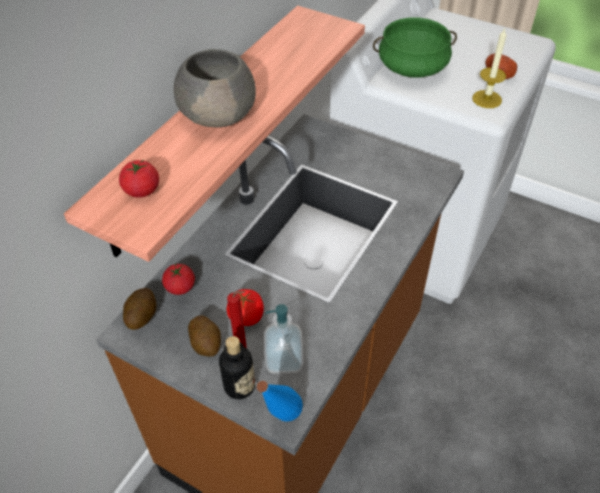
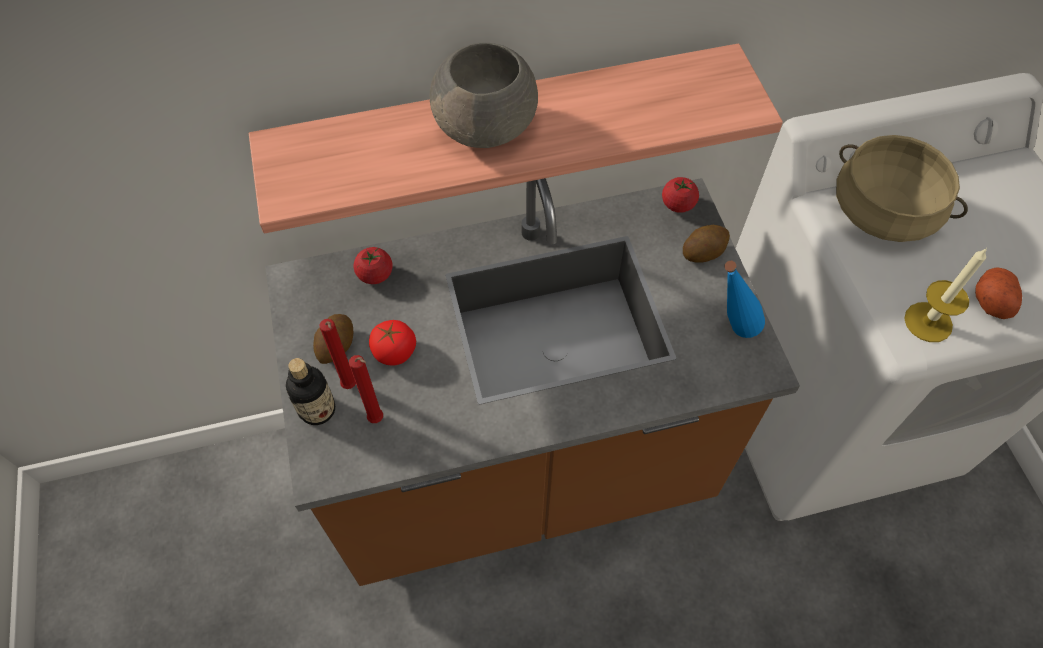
camera: 45 degrees right, 10 degrees up
(141, 315) = (318, 275): potato -> potato (703, 252)
(142, 190) = (327, 158): tomato -> tomato (678, 204)
(280, 424) = (309, 474): blue bottle -> blue bottle (729, 332)
(284, 359) = (378, 420): soap dispenser -> red candle
(412, 67) = (884, 211): green cooking pot -> beige cooking pot

